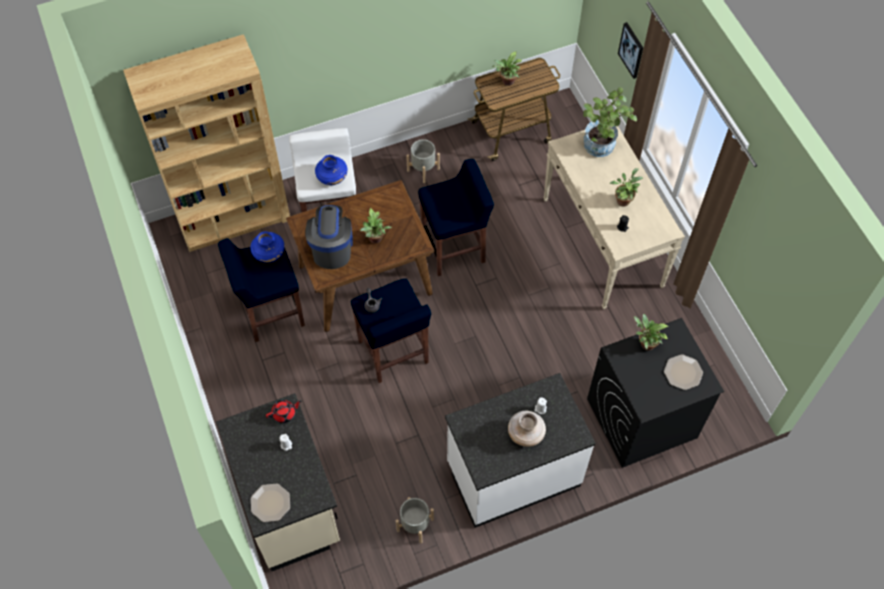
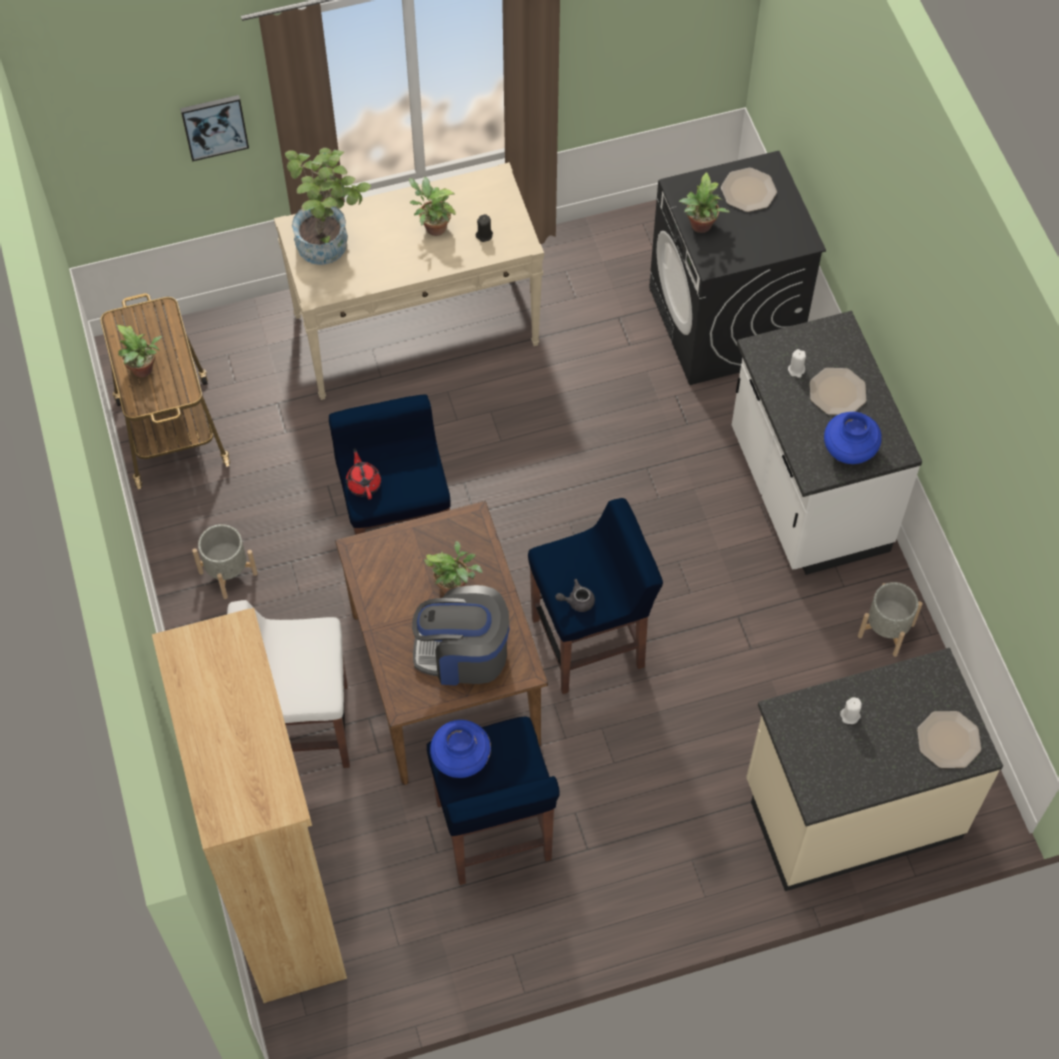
camera: 85 degrees left, 0 degrees up
(284, 413) = (795, 717): red teapot -> red teapot (363, 483)
(332, 178) = (310, 652): blue vase -> blue vase (849, 450)
(526, 434) = (837, 392): beige vase -> plate

